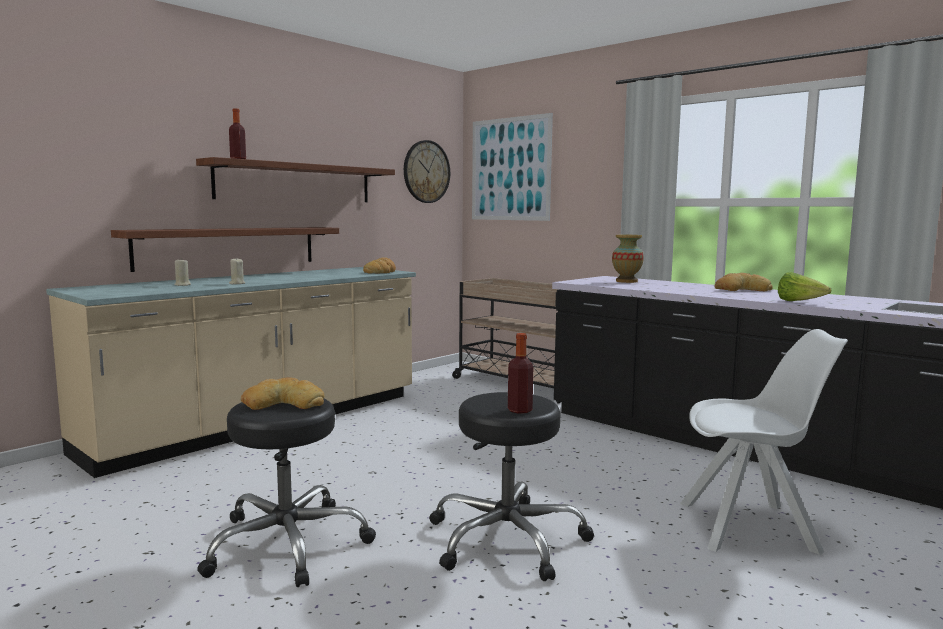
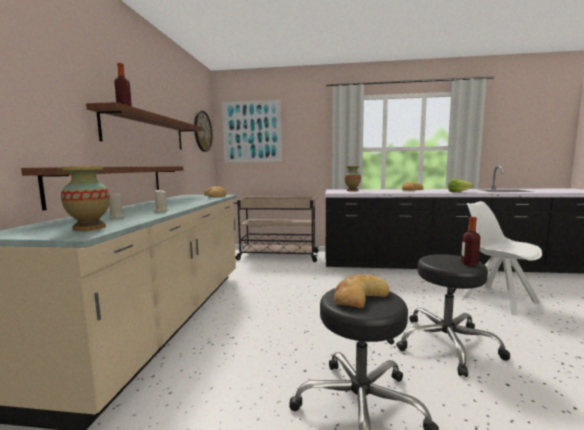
camera: 35 degrees left, 0 degrees up
(125, 291) = (89, 228): none -> vase
(751, 527) = (497, 299): white chair -> white chair turned 90 degrees counterclockwise

